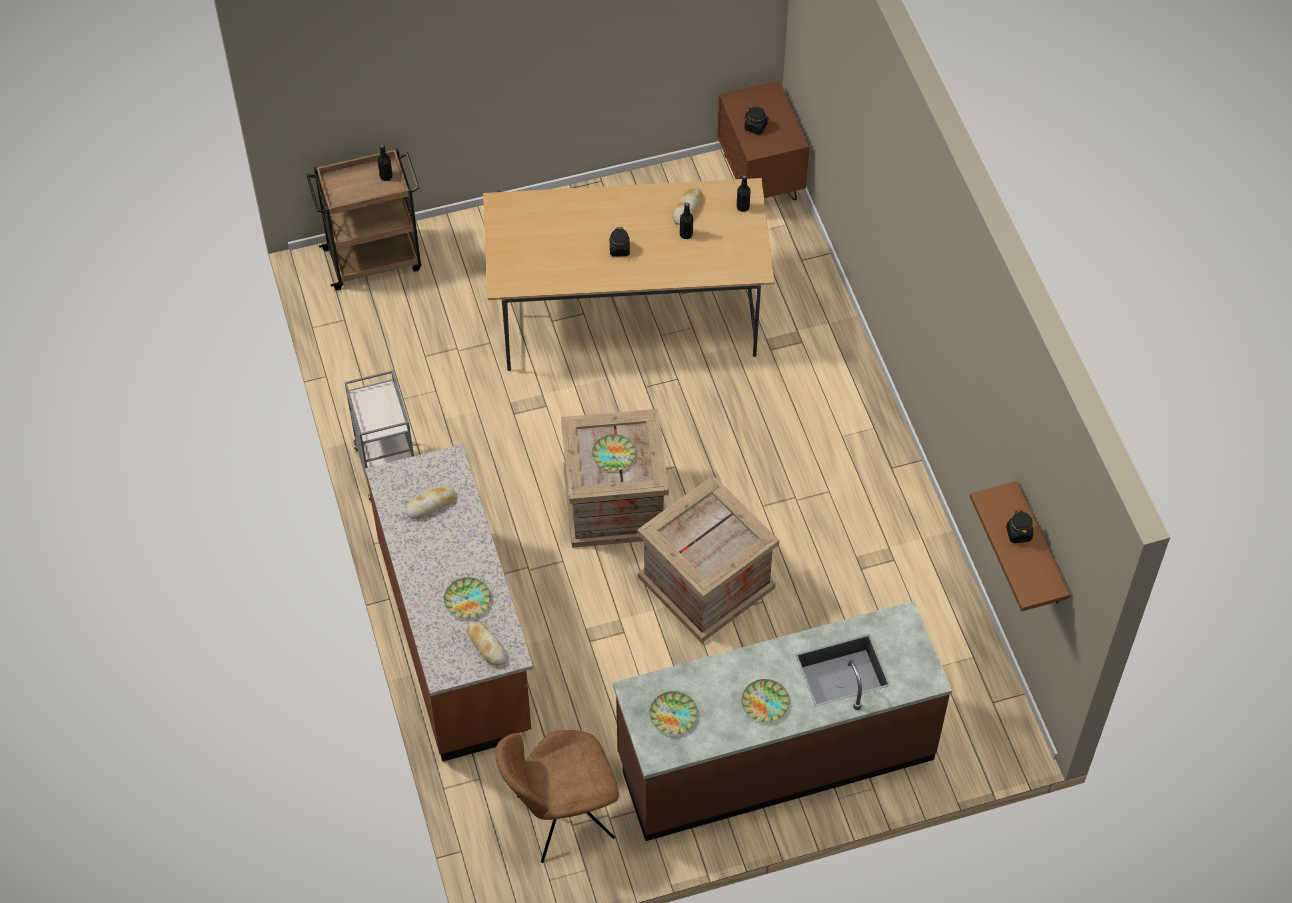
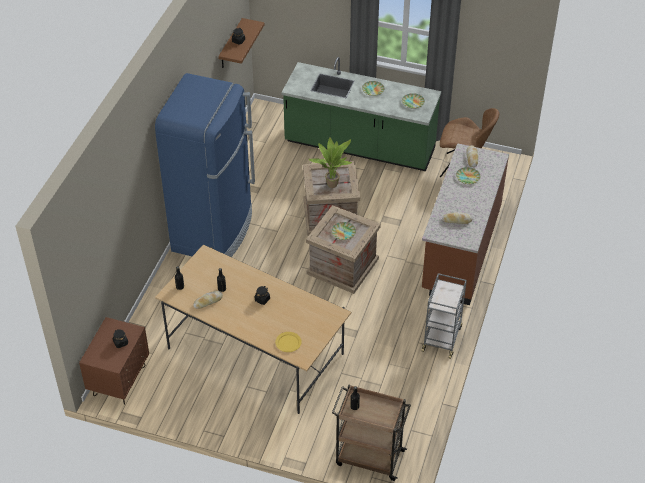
camera: 145 degrees left, 10 degrees down
(535, 213) = (288, 342): none -> yellow plate
(703, 532) = (332, 184): none -> potted plant
(775, 756) = (359, 147): brown counter -> green counter
(854, 448) = (213, 231): none -> blue fridge

